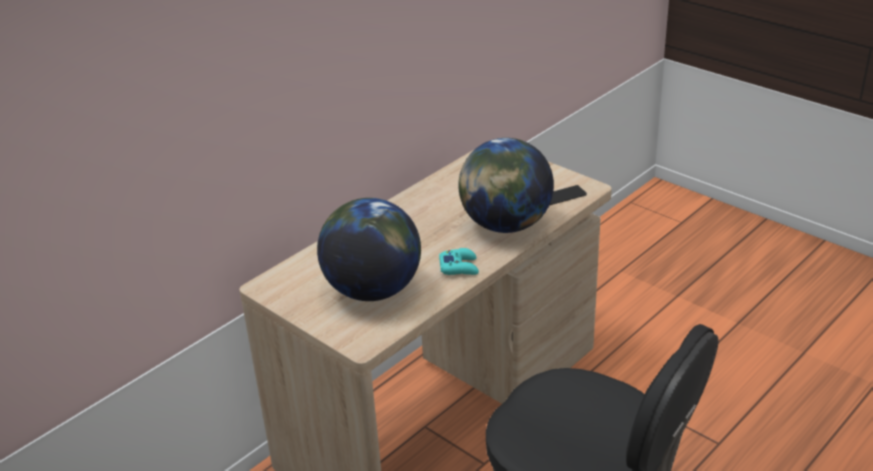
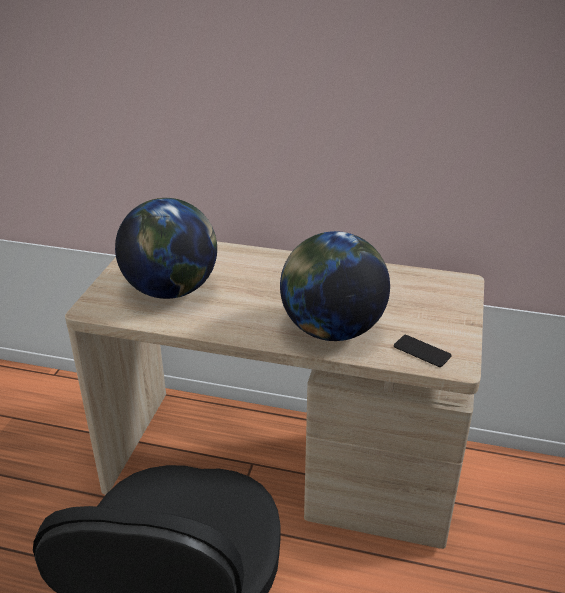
camera: 60 degrees right, 0 degrees up
(459, 267) = (237, 324): turquoise game controller -> none

